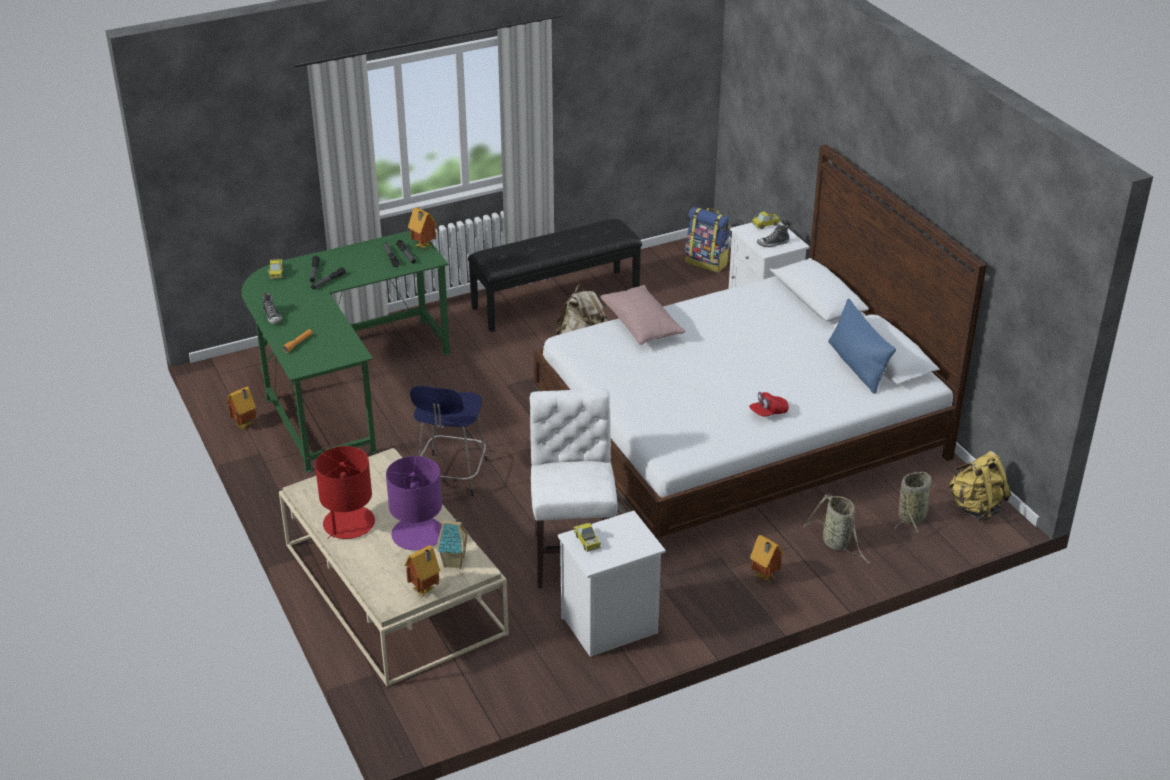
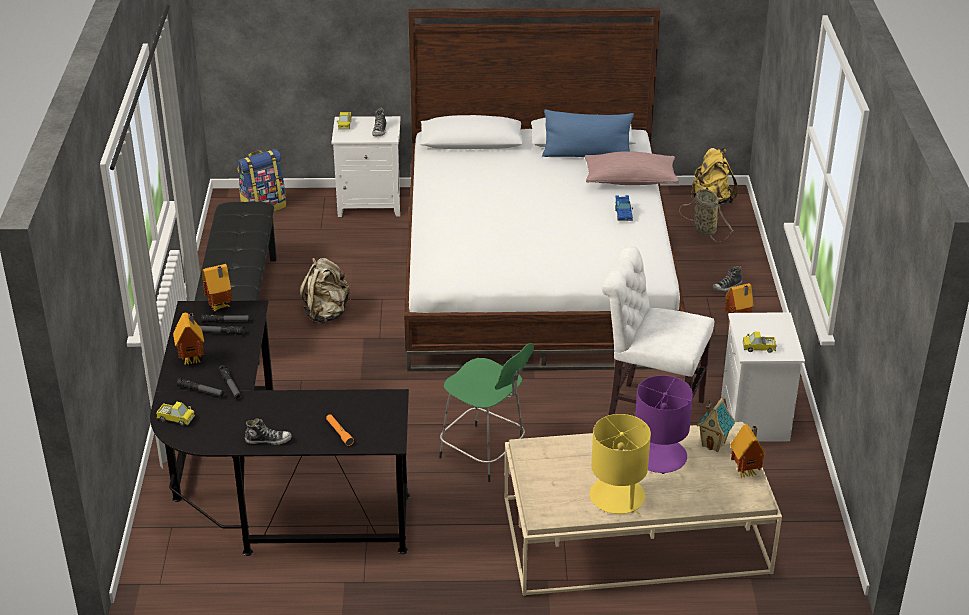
camera: 65 degrees left, 0 degrees up
(245, 425) = (283, 582): toy house -> toy house (193, 360)
(341, 385) = (266, 491): green desk -> black desk
(348, 524) = (617, 497): red table lamp -> yellow table lamp
(451, 476) = (485, 454): blue stool -> green stool
(641, 325) = (441, 236): pink pillow -> pink pillow (630, 180)
(768, 413) = (623, 214): red cap -> blue toy car
(820, 556) = (727, 287): none -> shoe
(837, 544) = (716, 274): basket -> none

